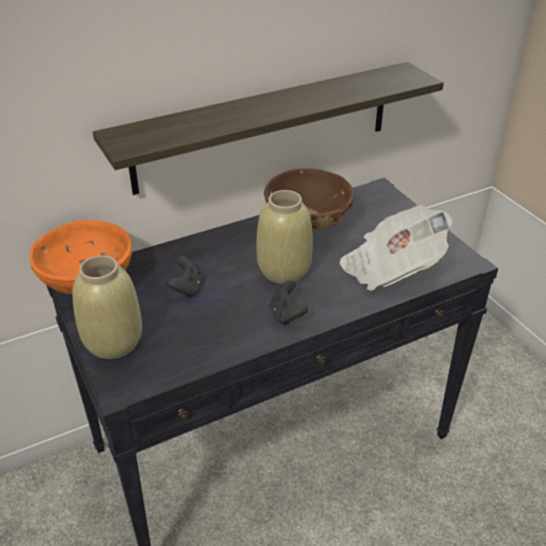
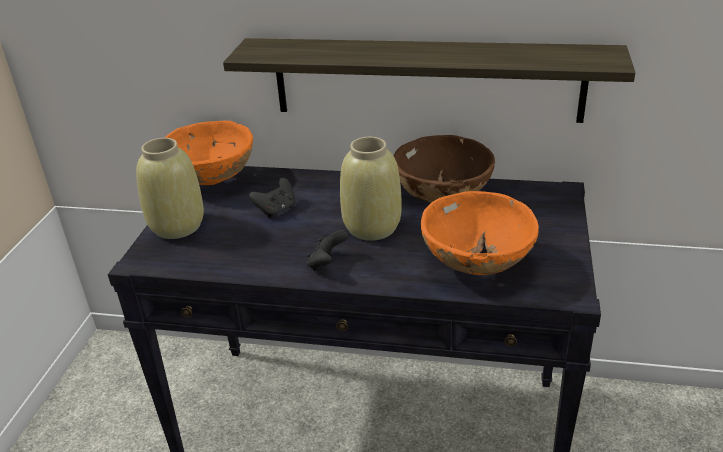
camera: 40 degrees right, 5 degrees down
(391, 268) = (476, 266): newspaper -> orange bowl

